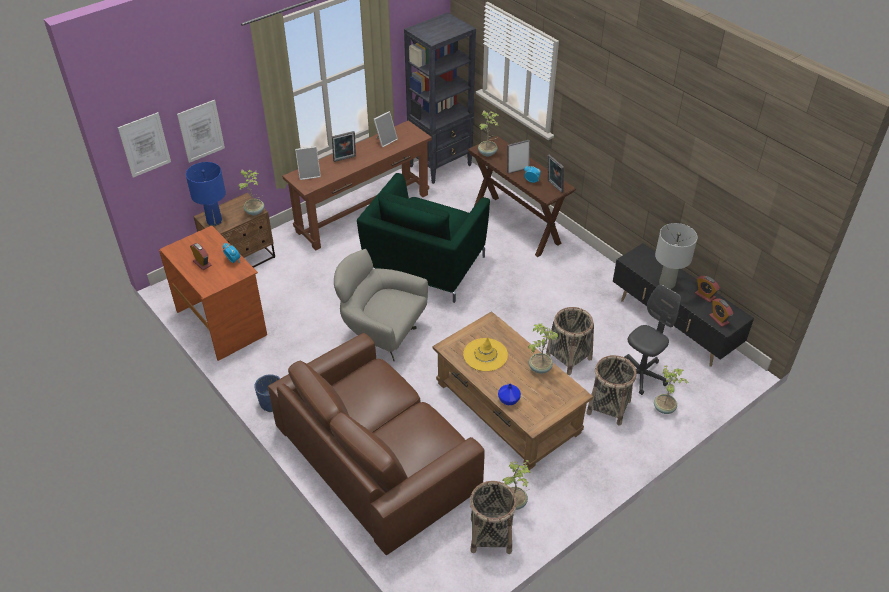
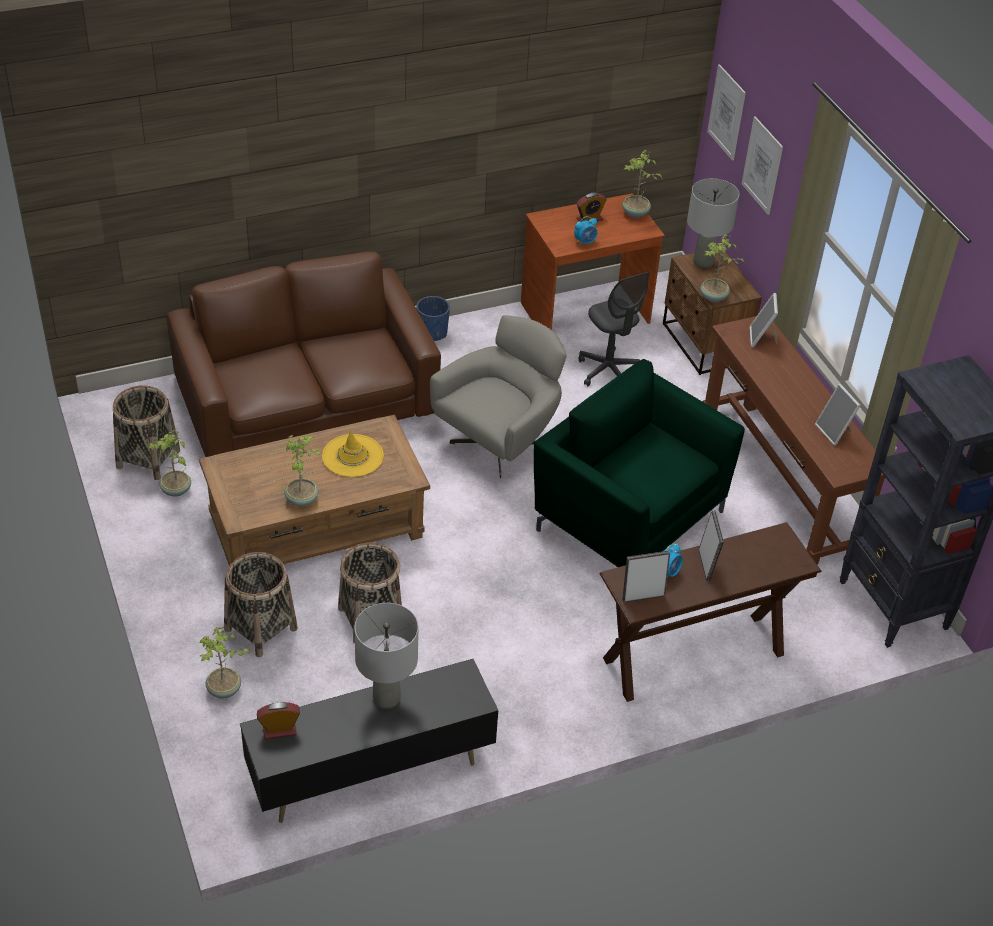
camera: 105 degrees right, 0 degrees up
(214, 221) = (703, 261): blue table lamp -> grey table lamp
(345, 159) = (791, 379): picture frame -> none
(488, 153) = (765, 542): potted plant -> potted plant (635, 213)
(508, 399) = (268, 455): blue vase -> none
(641, 375) = (295, 689): grey office chair -> grey office chair (609, 371)
(705, 295) = (337, 737): alarm clock -> none

